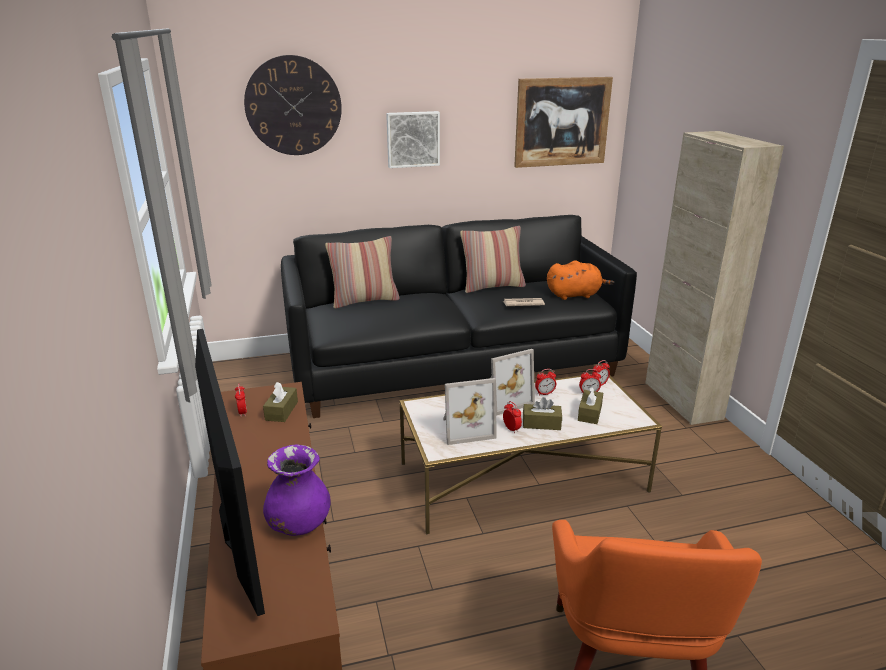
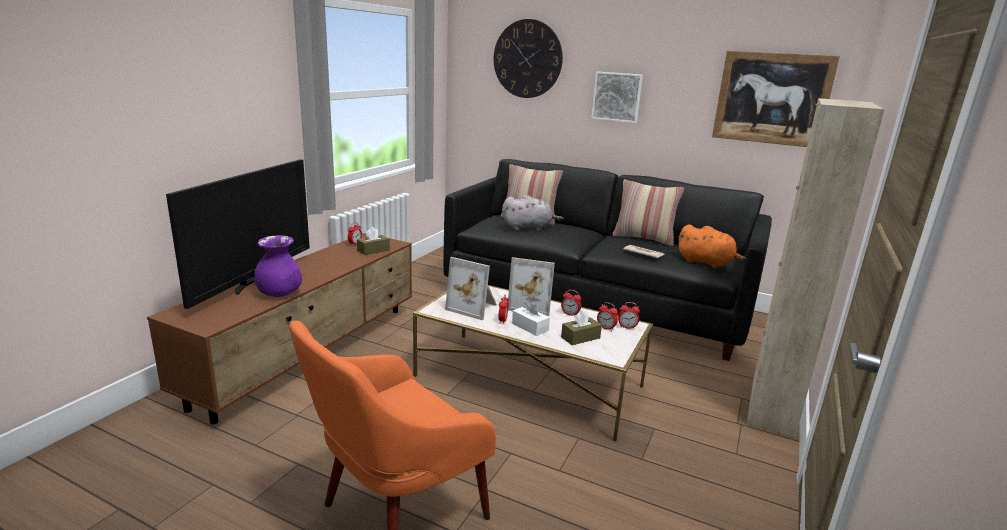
camera: 40 degrees right, 5 degrees down
(386, 312) = (528, 228): none -> grey plush toy
(541, 423) = (530, 327): brown tissue box -> white tissue box

